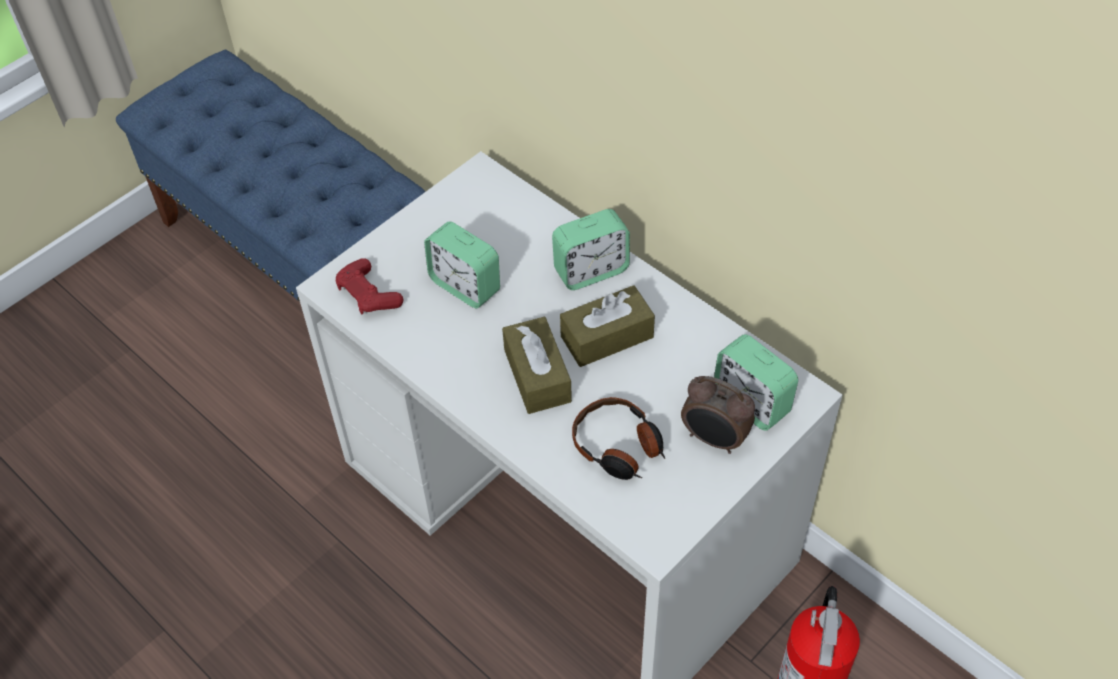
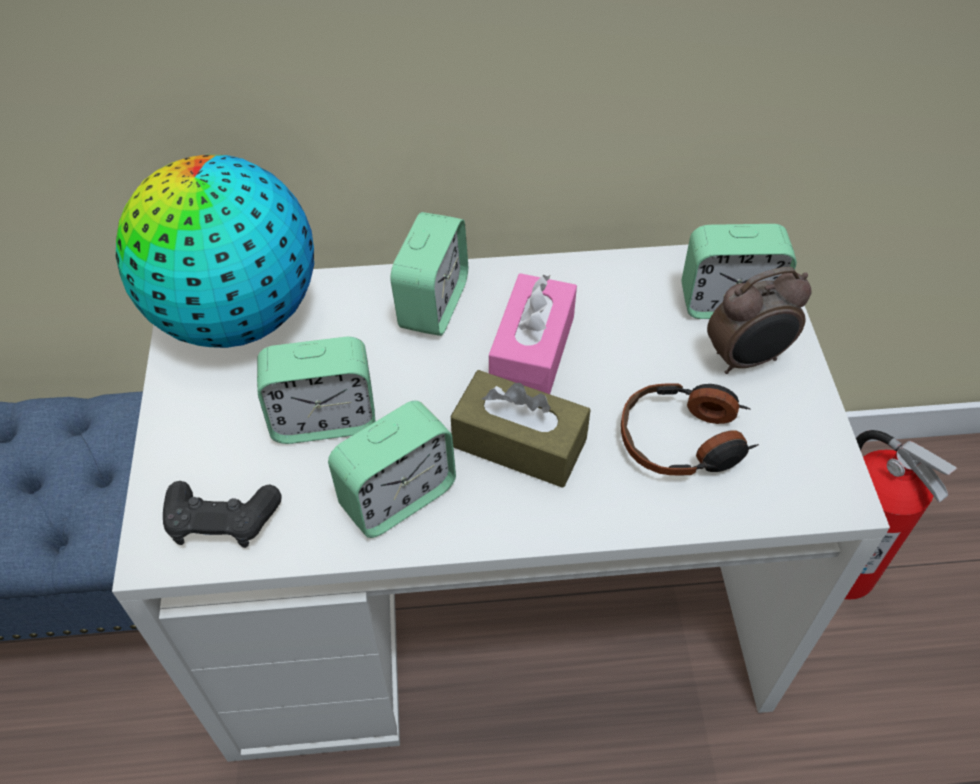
camera: 50 degrees left, 0 degrees up
(368, 295) = (222, 521): red game controller -> black game controller
(451, 350) = (397, 496): none -> alarm clock
(490, 199) = (236, 317): none -> globe
(607, 337) = (532, 351): brown tissue box -> pink tissue box

